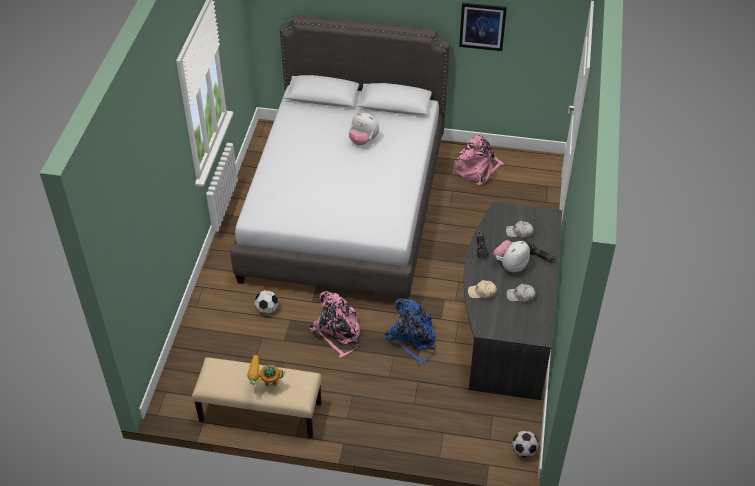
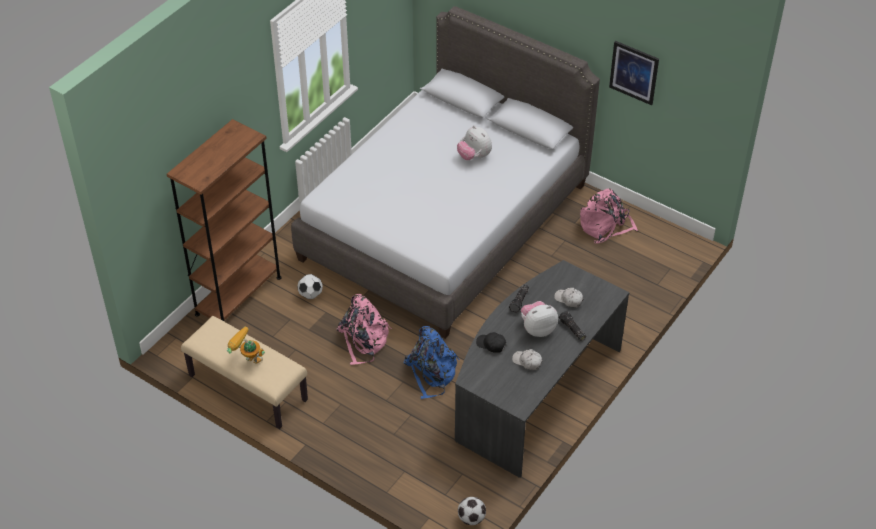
camera: 25 degrees right, 0 degrees up
(202, 333) = (238, 296): none -> brown bookcase
(482, 292) = (491, 344): beige cap -> black cap

